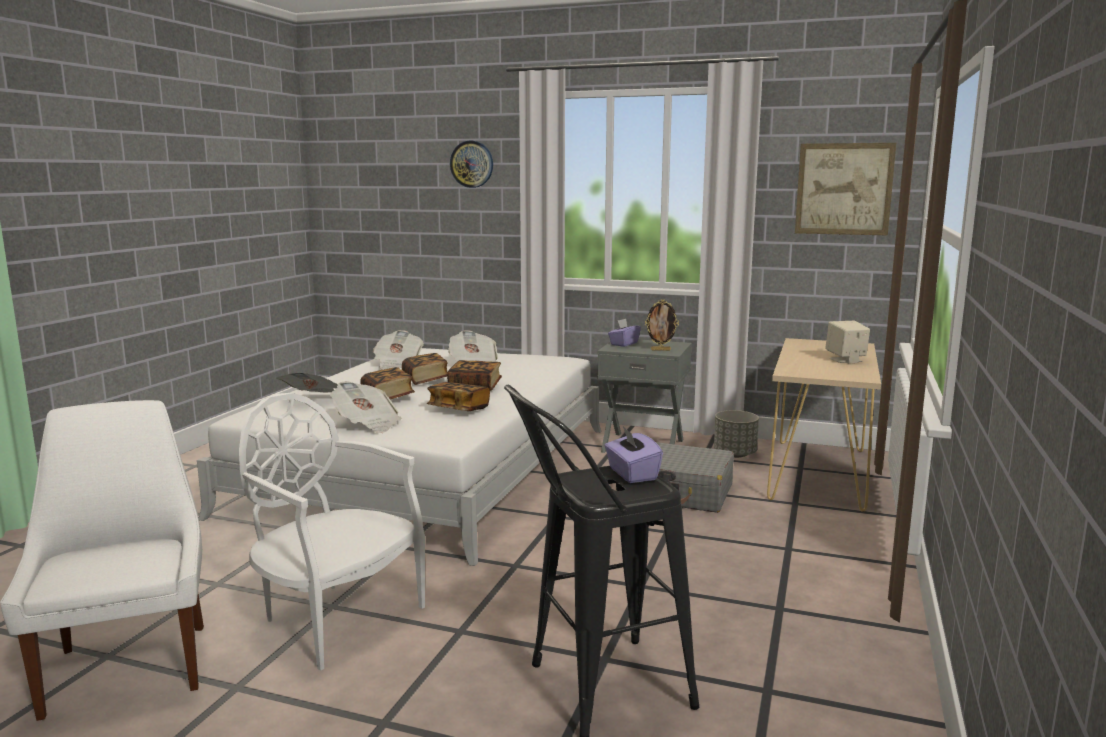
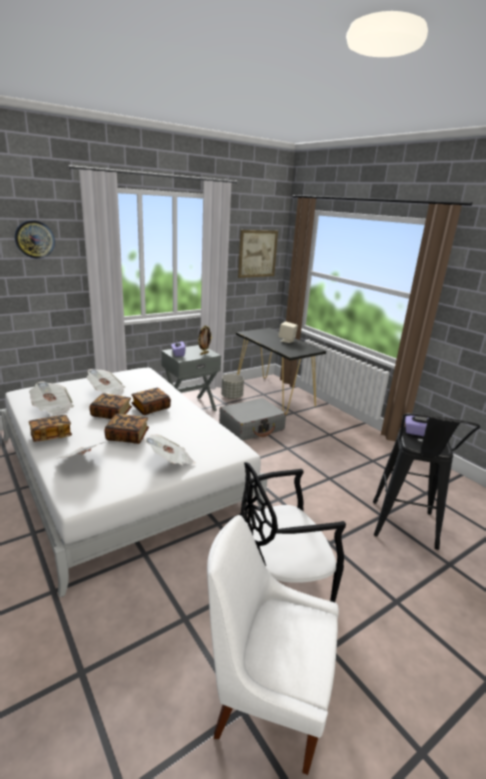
camera: 55 degrees left, 10 degrees up
(336, 618) = (280, 580): white chair -> black chair
(458, 409) = (184, 427): book -> book (51, 436)
(818, 474) = (274, 395): beige console table -> black console table

